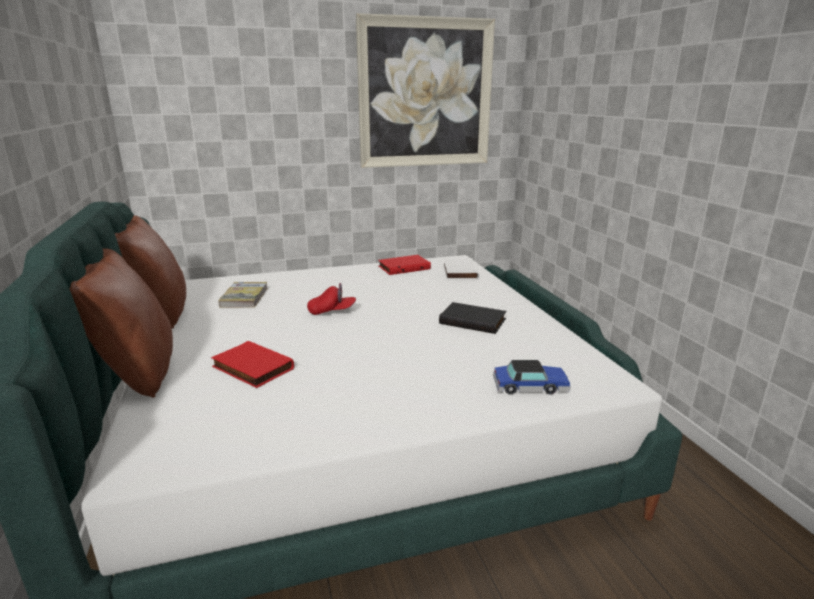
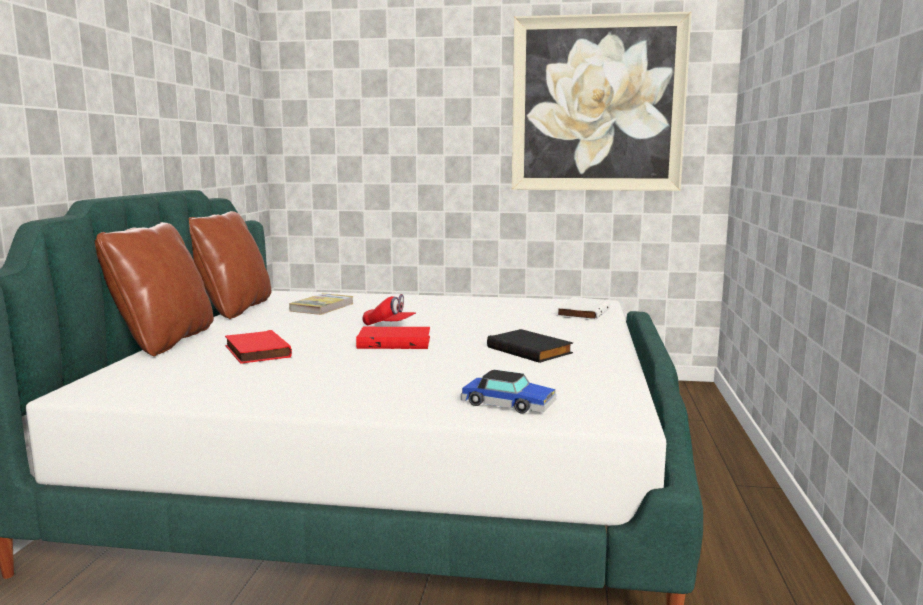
camera: 25 degrees right, 10 degrees down
(404, 267) = (522, 303): red book -> red book (395, 342)

